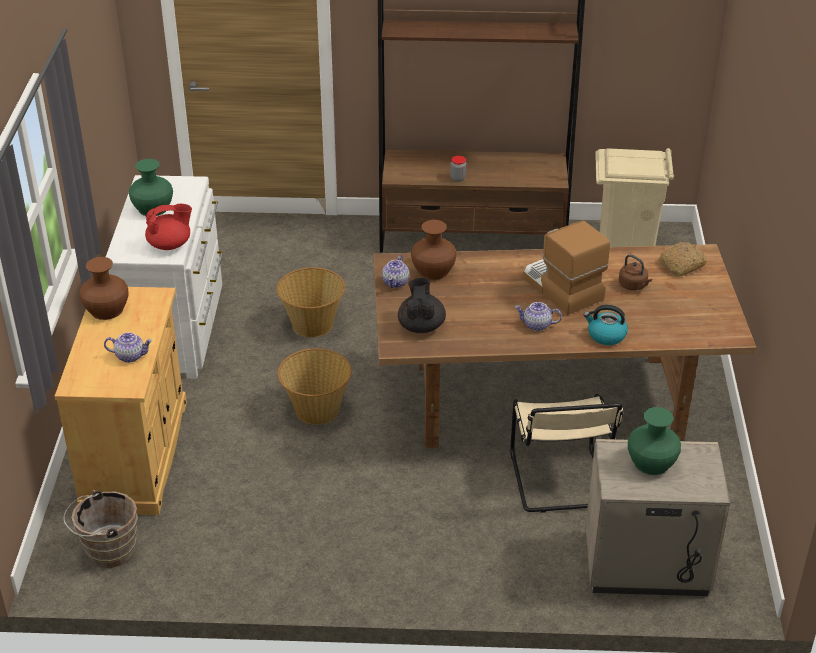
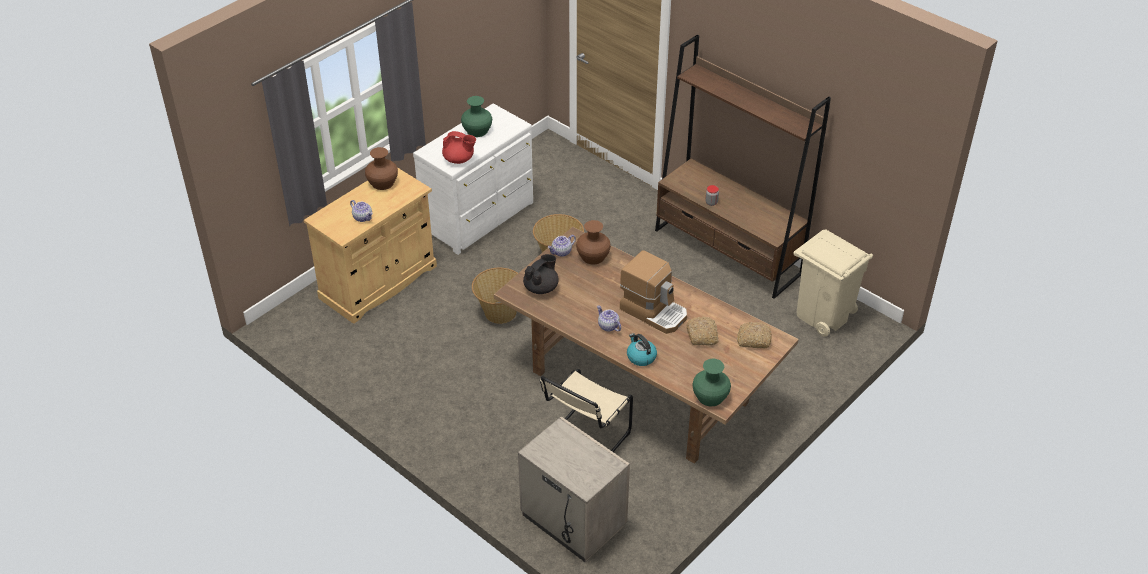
camera: 40 degrees right, 5 degrees up
(107, 551) = (309, 328): brown bucket -> none
(561, 288) = (654, 311): coffee machine -> coffee machine turned 120 degrees clockwise
(633, 285) = (702, 335): brown kettle -> bread
(651, 462) = (574, 450): green vase -> green vase (710, 396)

